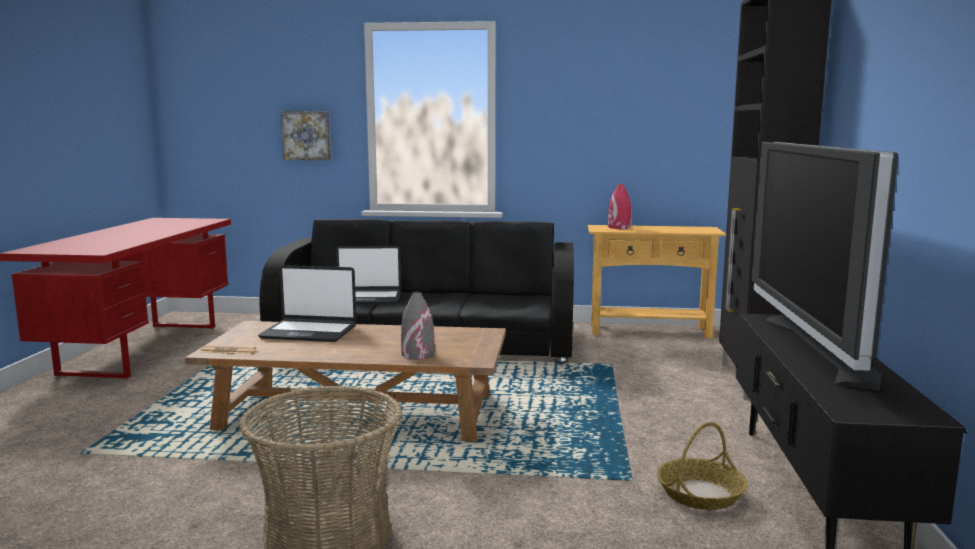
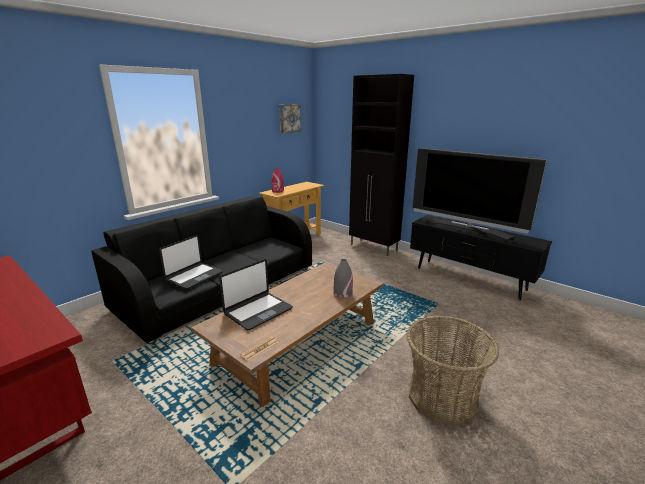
camera: 55 degrees left, 10 degrees up
(307, 135) = (61, 164): picture -> picture (289, 118)
(700, 493) = (458, 296): basket -> none

